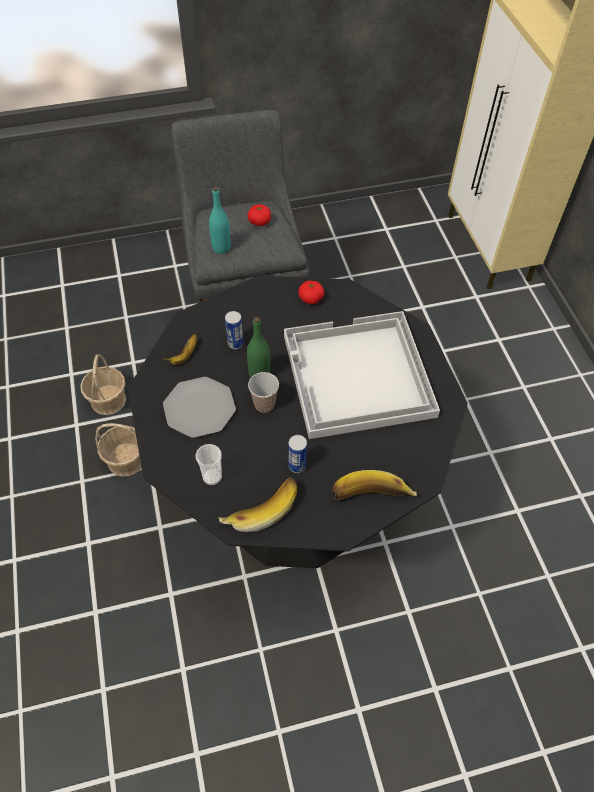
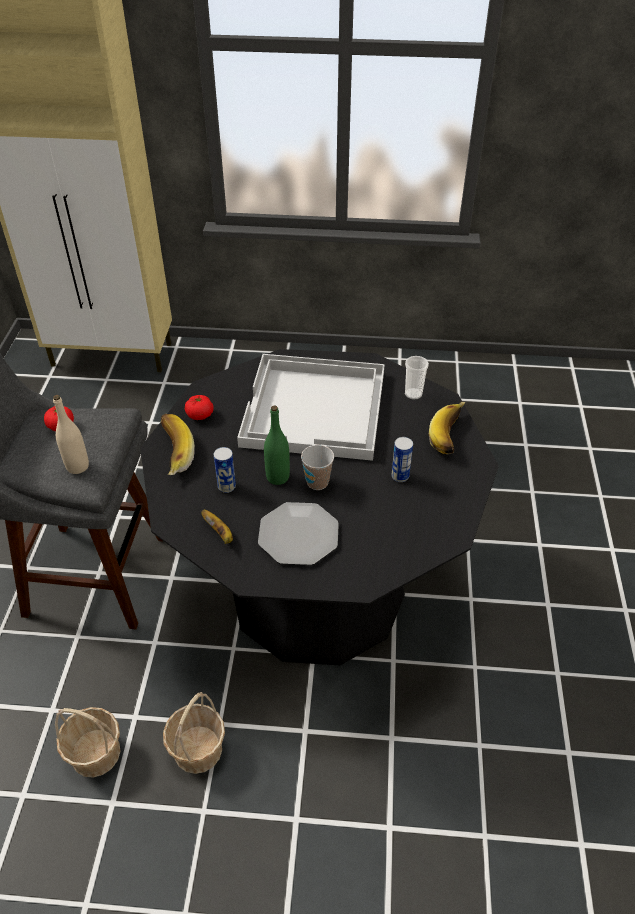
camera: 70 degrees left, 10 degrees down
(212, 477) = (389, 543): cup -> cup (413, 394)
(221, 248) = (77, 466): turquoise bottle -> beige bottle
(260, 507) = (437, 514): banana -> banana (171, 453)

